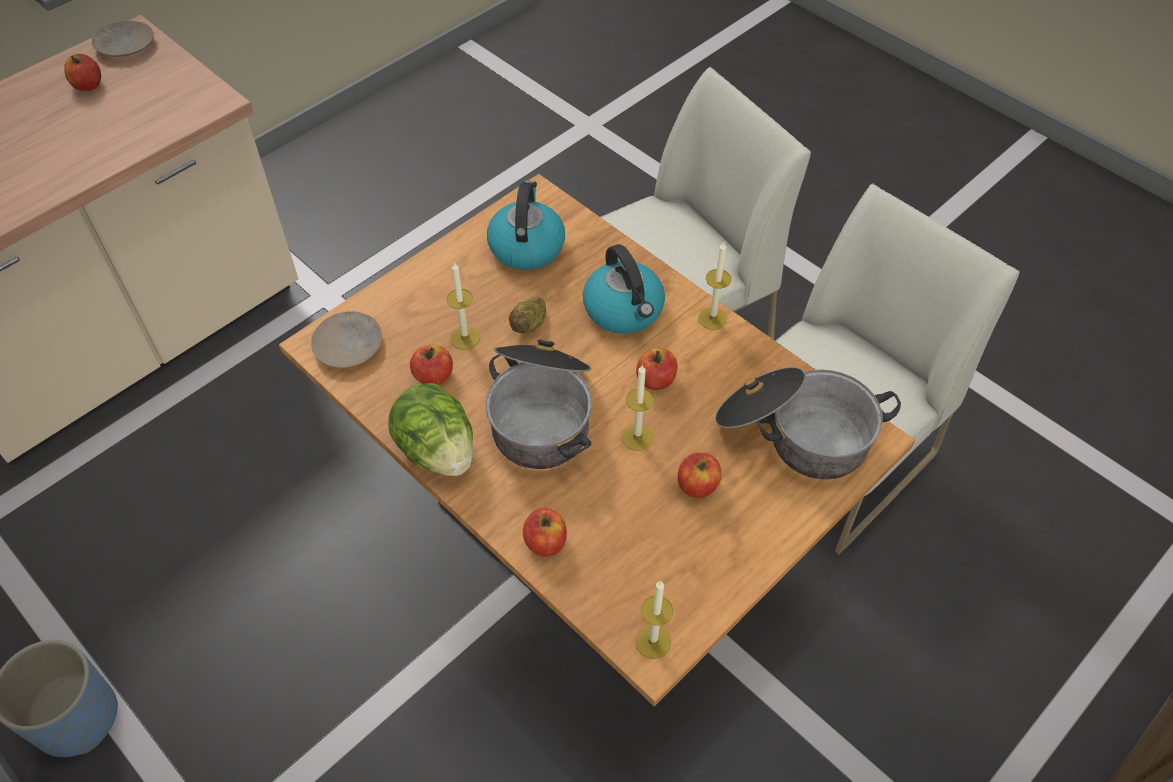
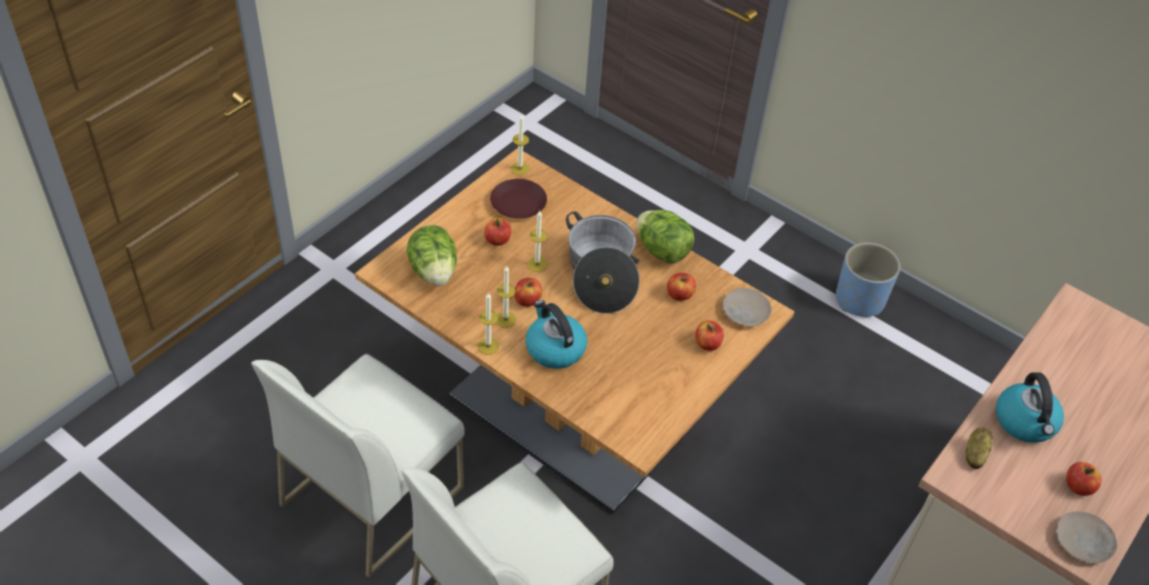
camera: 170 degrees right, 5 degrees down
(465, 338) = (666, 321): candle -> candle (505, 319)
(526, 246) = (639, 397): kettle -> kettle (1025, 422)
(529, 324) = (622, 334): potato -> potato (974, 454)
(545, 542) = (585, 208): apple -> apple (707, 343)
(660, 559) = (518, 203): none -> brown plate
(795, 434) = (433, 271): cooking pot -> lettuce

